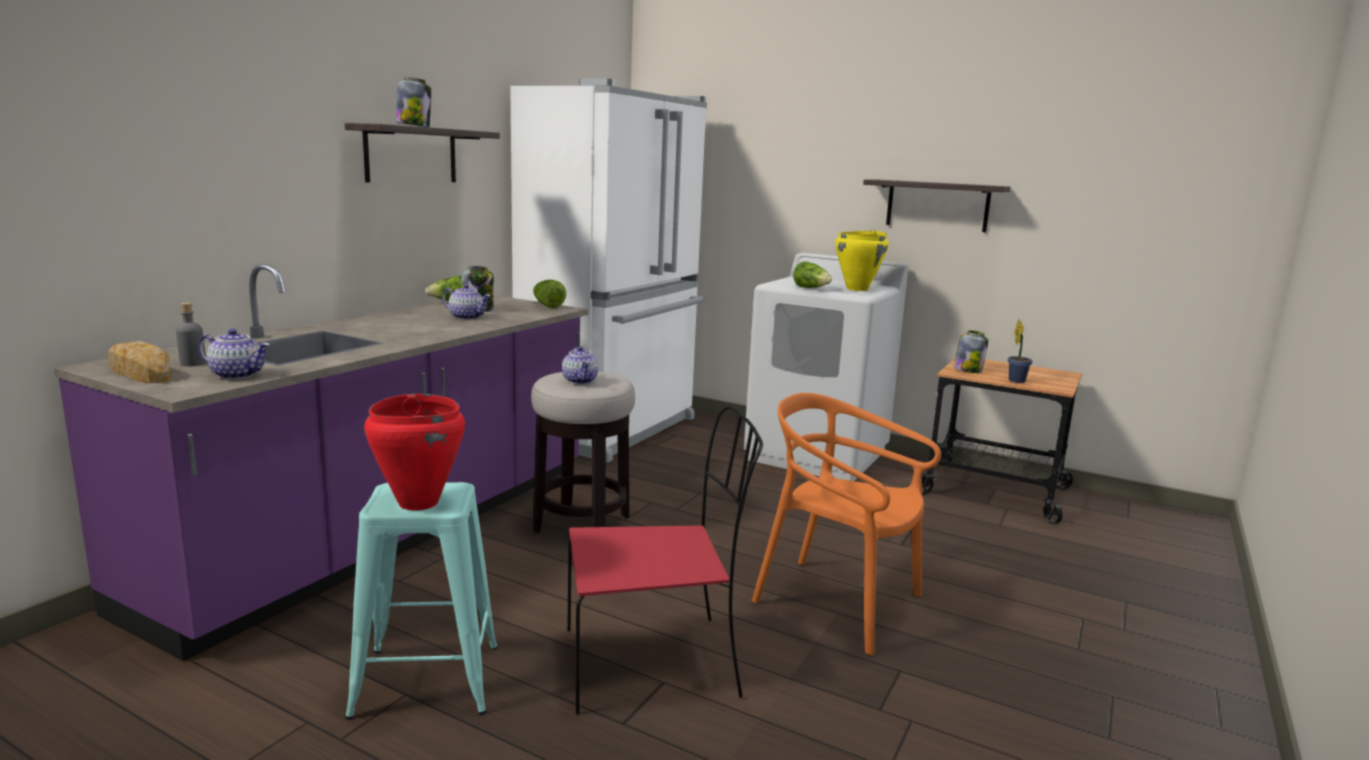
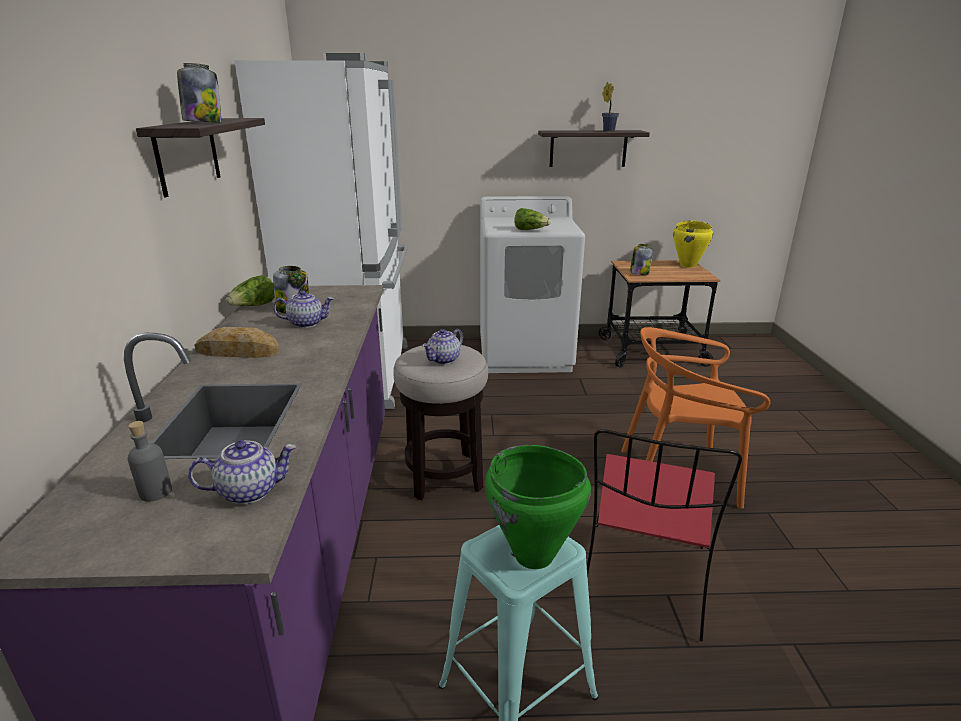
camera: 30 degrees left, 10 degrees up
(140, 372) = (118, 536): bread -> bread (238, 351)
(417, 503) = (534, 556): red cooking pot -> green cooking pot
(547, 305) = (343, 289): lettuce -> none
(580, 381) = (444, 360): teapot -> teapot turned 90 degrees clockwise
(655, 662) = (643, 580): red chair -> red chair turned 150 degrees clockwise
(857, 289) = (556, 224): yellow cooking pot -> yellow cooking pot (688, 265)
(1016, 380) = (676, 275): potted plant -> potted plant (608, 130)

